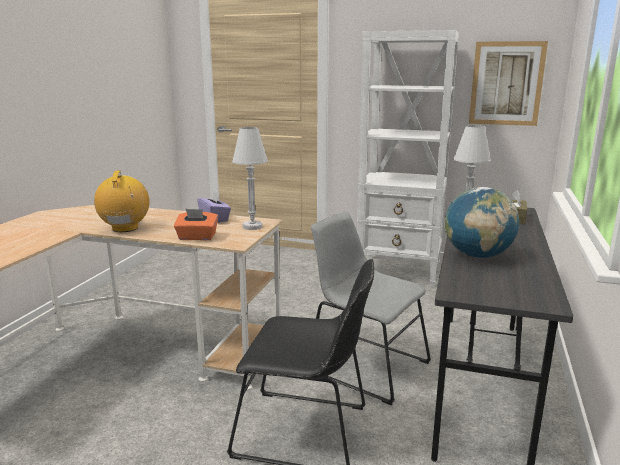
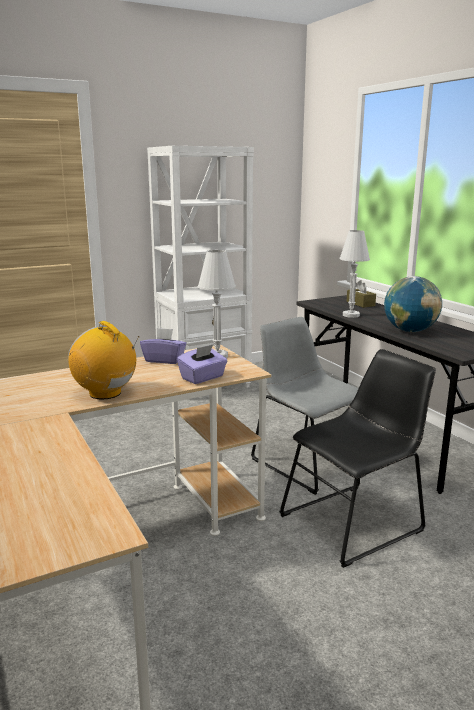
camera: 45 degrees left, 0 degrees up
(197, 237) = (203, 378): orange tissue box -> purple tissue box
(363, 365) = (306, 461): grey chair -> grey chair turned 60 degrees clockwise
(506, 83) = (261, 194): picture -> none

